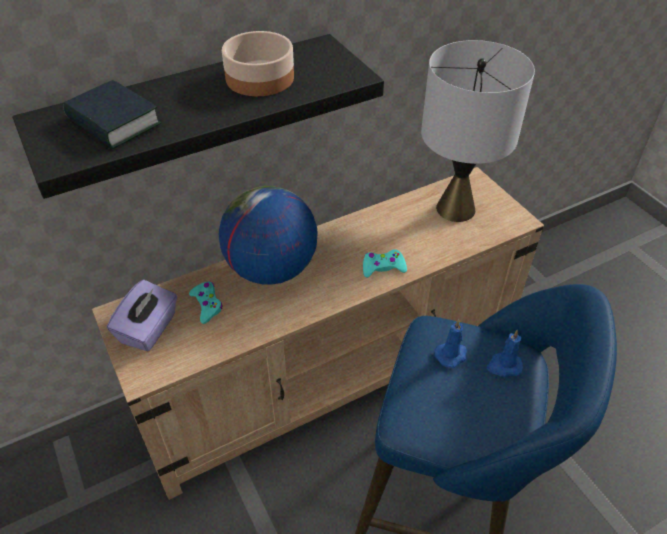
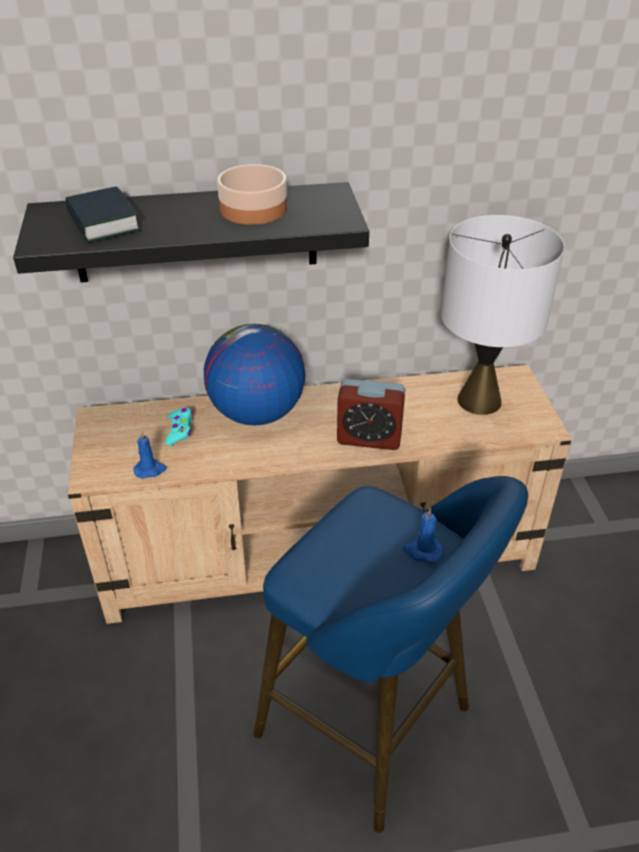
camera: 20 degrees right, 5 degrees down
(149, 329) = (117, 437): purple tissue box -> none
(383, 267) = (369, 438): turquoise game controller -> alarm clock
(451, 355) = (374, 526): blue candle -> blue candle (150, 470)

